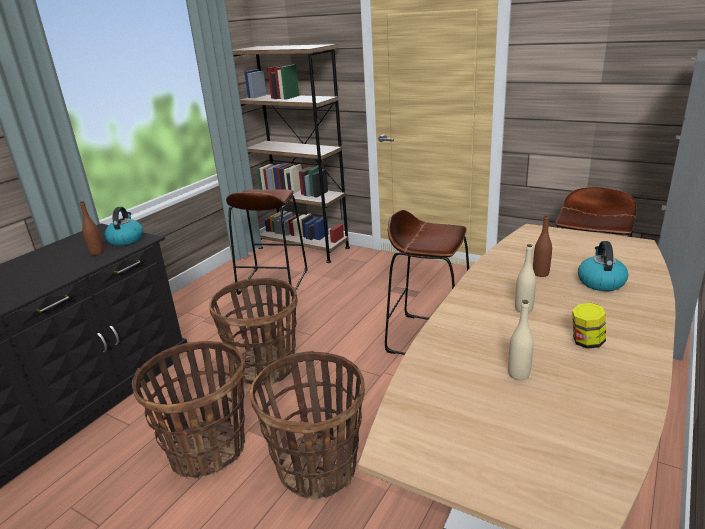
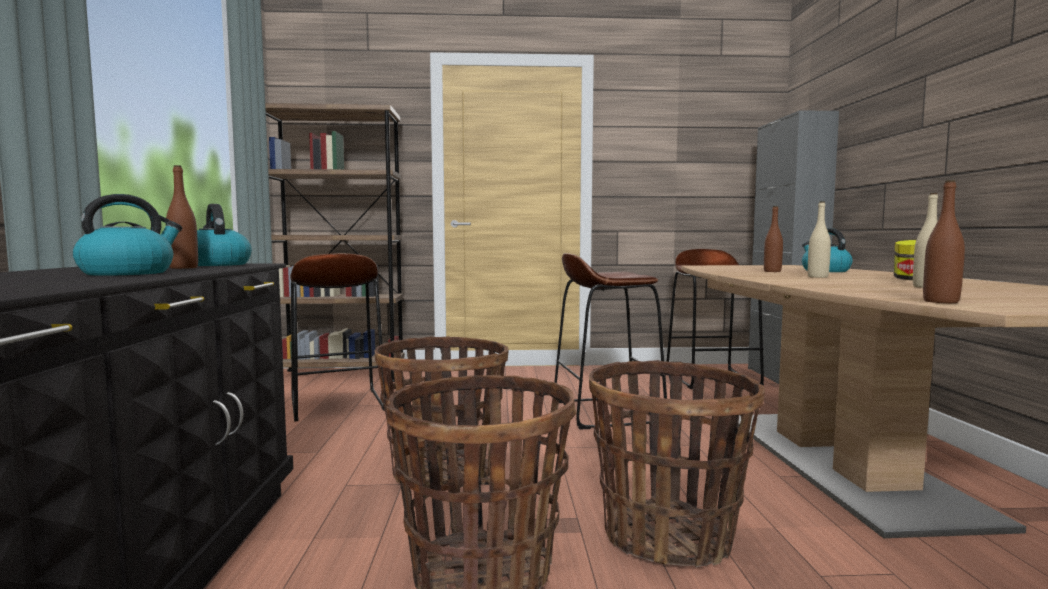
camera: 35 degrees left, 20 degrees down
(56, 270) = (128, 273): none -> kettle
(401, 420) = (940, 301): none -> brown bottle

